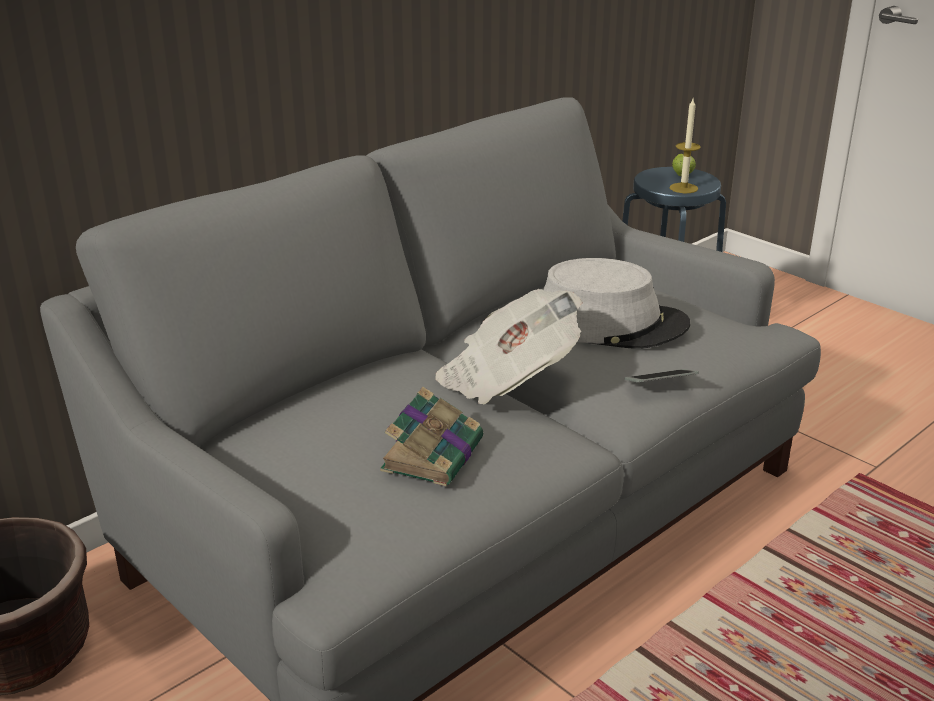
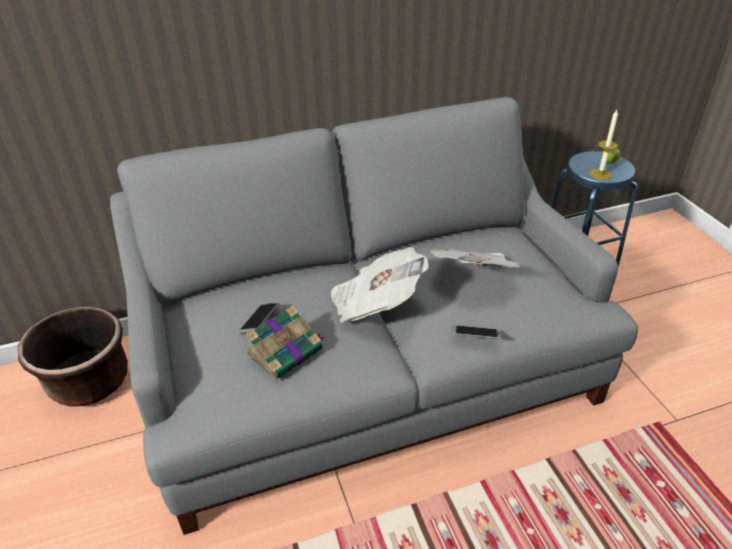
camera: 25 degrees right, 10 degrees up
(364, 431) = (259, 321): none -> phone
(611, 323) = (475, 276): grey hat -> newspaper

